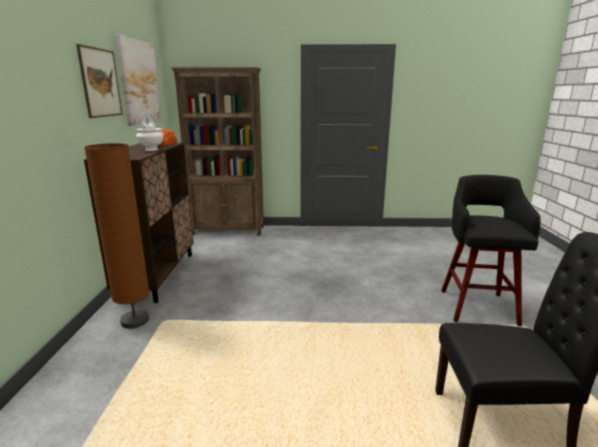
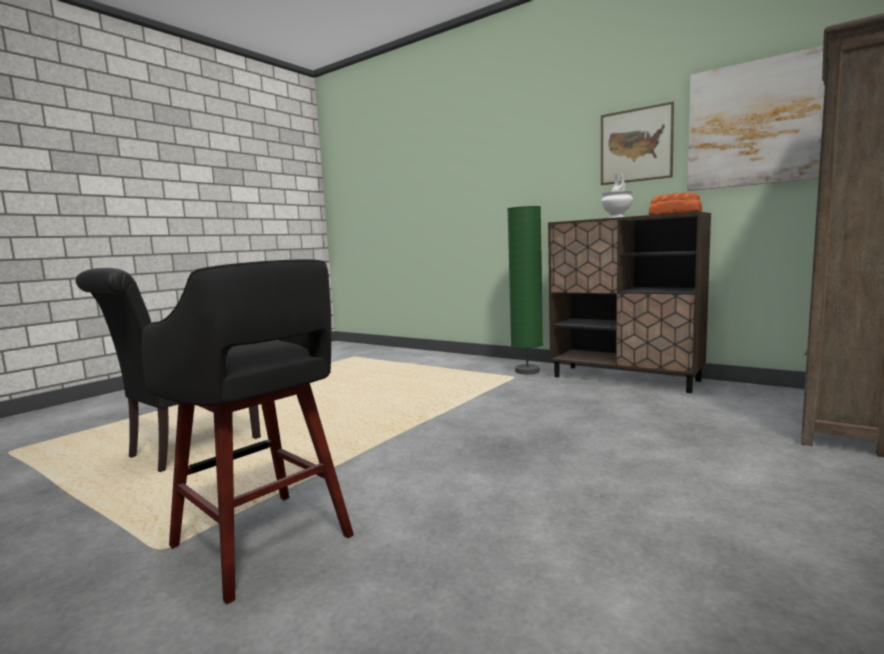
camera: 125 degrees right, 10 degrees down
(135, 321) = (527, 371): brown floor lamp -> green floor lamp

